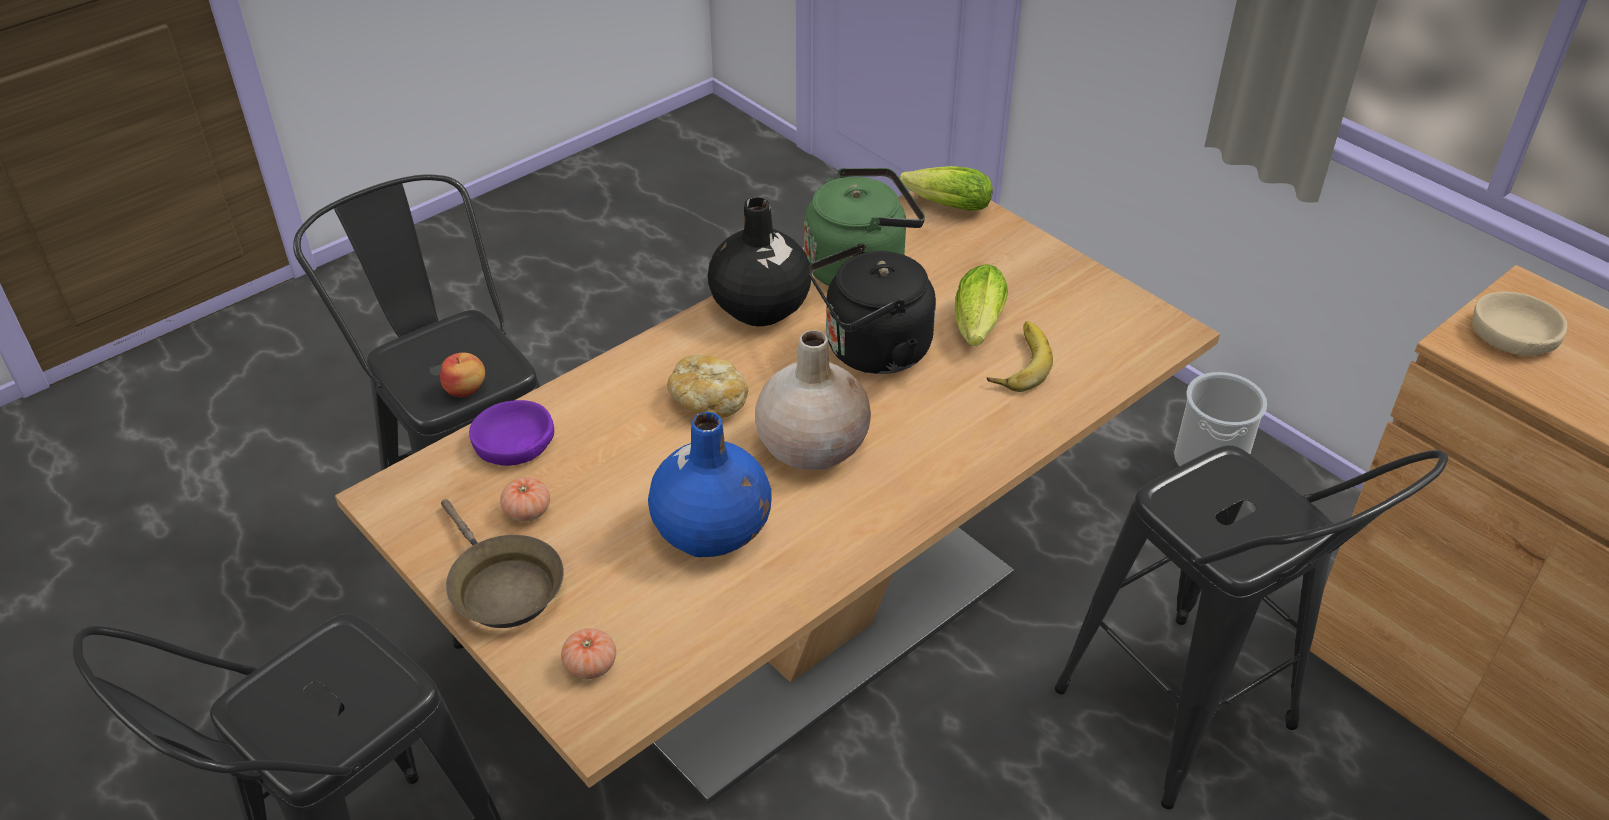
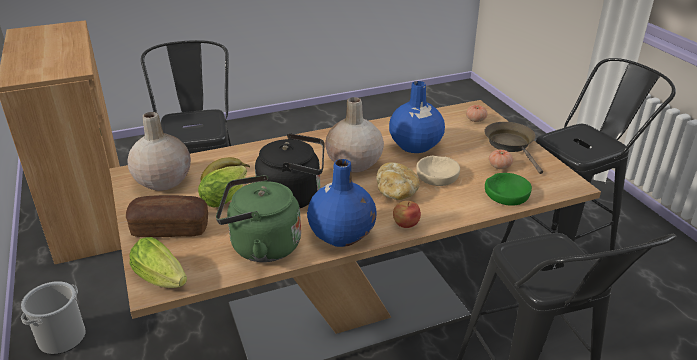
camera: 160 degrees left, 10 degrees down
(466, 389) = (537, 244): apple -> apple (406, 223)
(514, 442) = (506, 194): purple bowl -> green bowl
(760, 308) = (342, 234): black vase -> blue vase
(1003, 261) = (170, 228): none -> bread
(1104, 329) = (162, 181): none -> beige vase
(1513, 334) = (52, 69): beige bowl -> beige bowl (437, 176)

